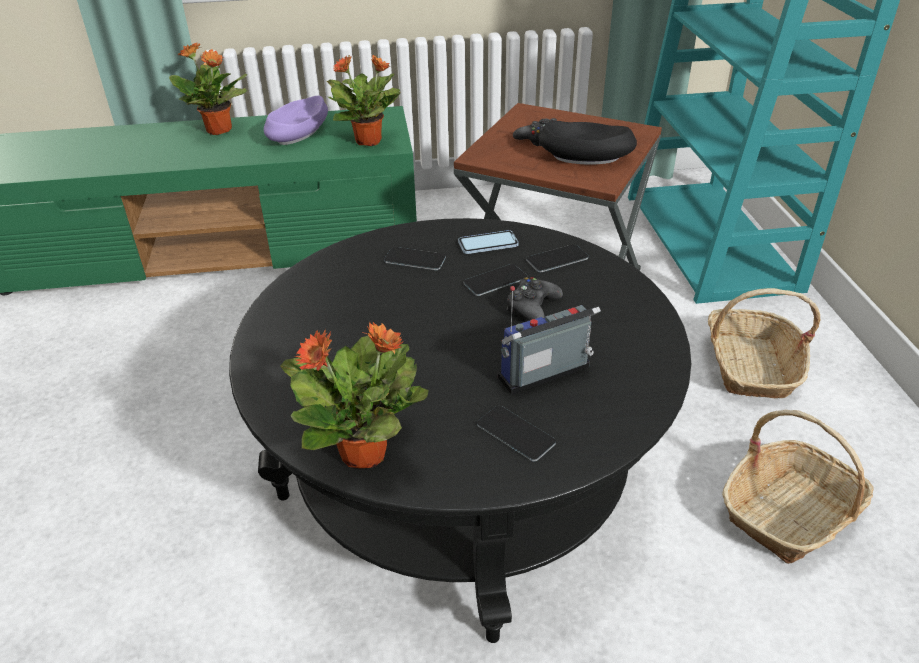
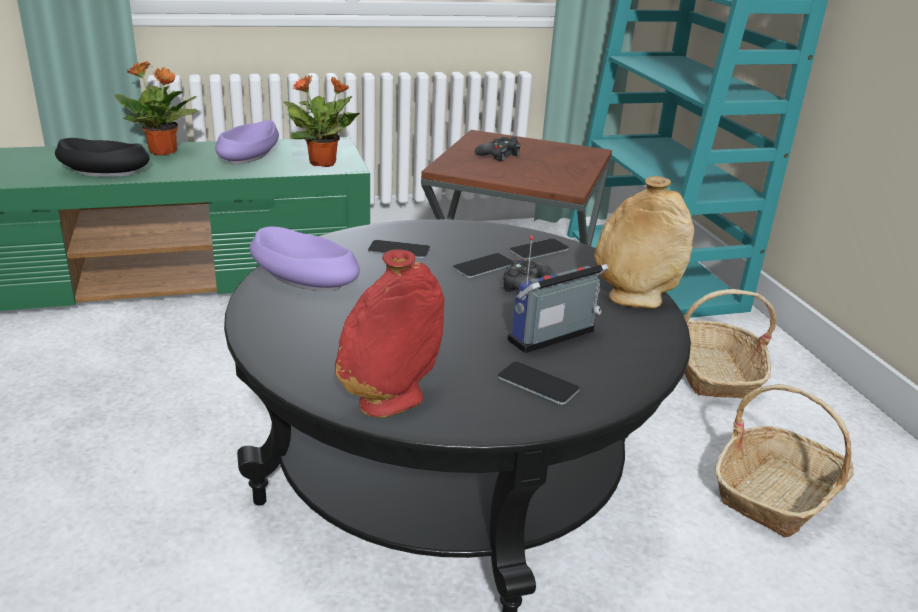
camera: 10 degrees left, 10 degrees down
(315, 297) = (304, 280): none -> purple bowl
(365, 452) = (390, 402): potted plant -> red vase
(488, 244) = (468, 238): phone -> none
(585, 158) = (548, 170): black bowl -> black bowl (104, 172)
(642, 326) = (634, 300): none -> beige vase

